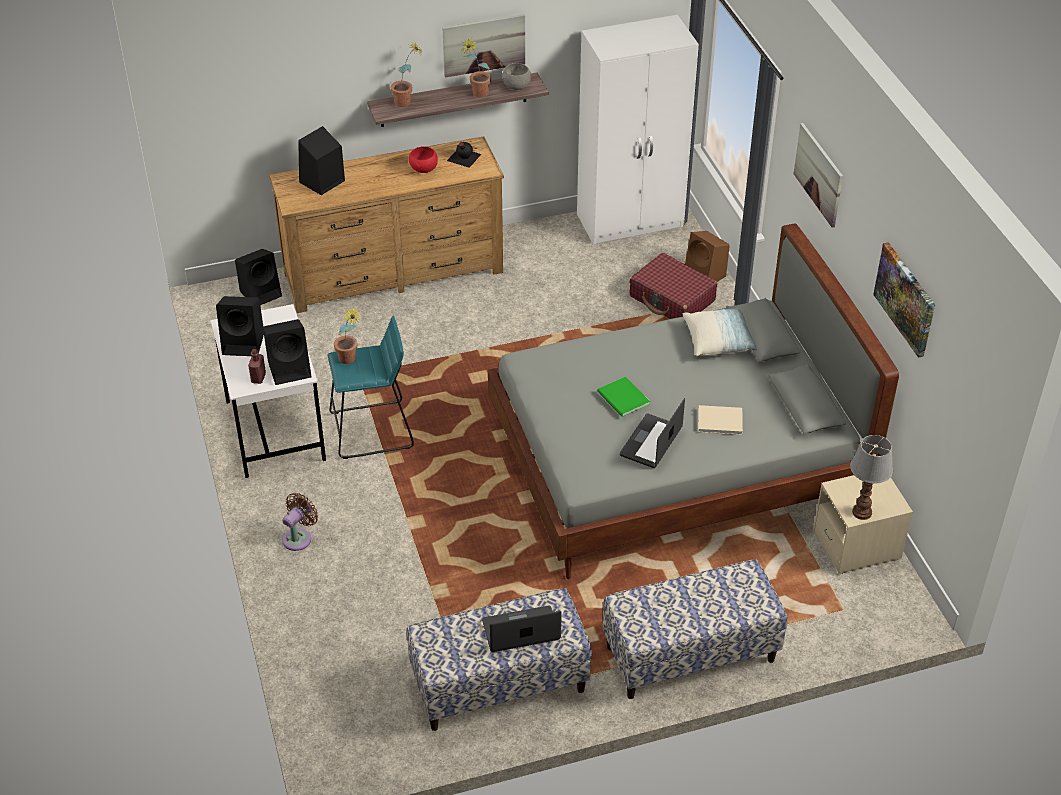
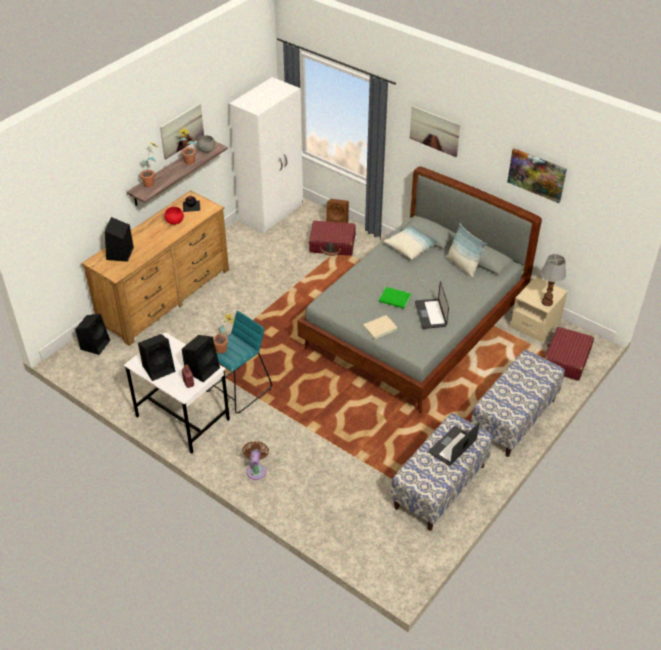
camera: 35 degrees left, 0 degrees up
(718, 420) = (451, 287): beige book -> beige book (378, 327)
(768, 398) = (462, 265): none -> pillow
(851, 616) = (566, 359): none -> red suitcase

